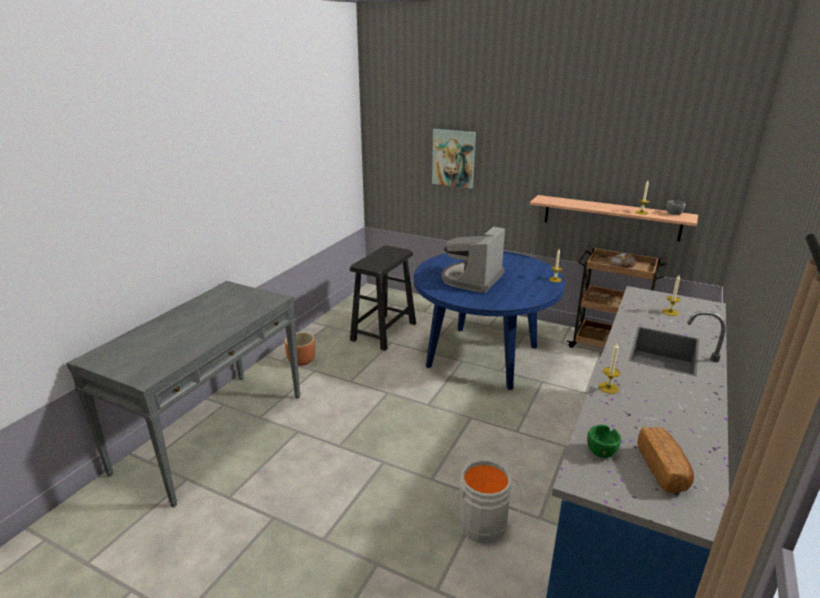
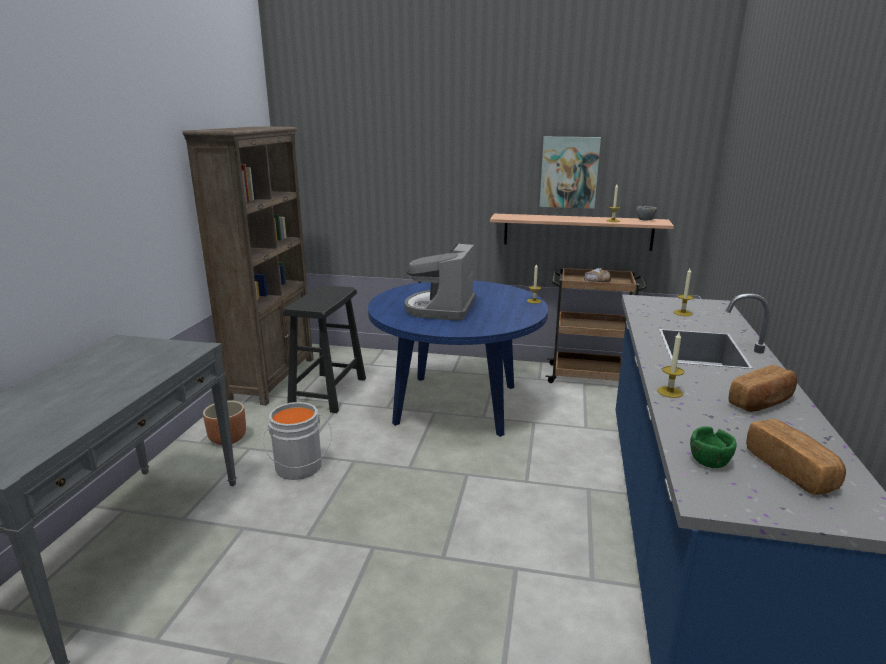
camera: 15 degrees left, 5 degrees down
(344, 314) = (273, 378): none -> brown bookcase
(453, 158) = (392, 178): picture -> picture (569, 172)
(483, 527) = (529, 605): grey bucket -> grey bucket (299, 468)
(681, 408) = (762, 402): none -> bread

